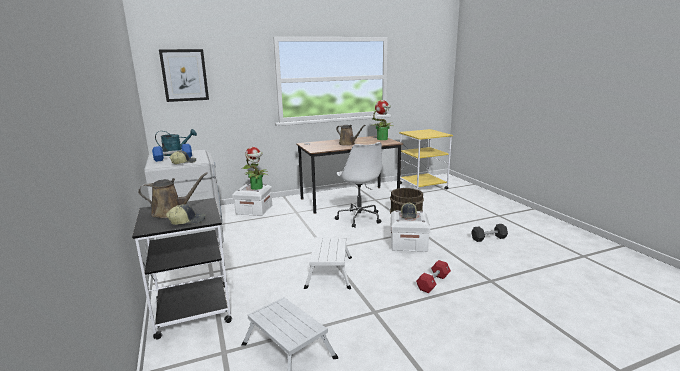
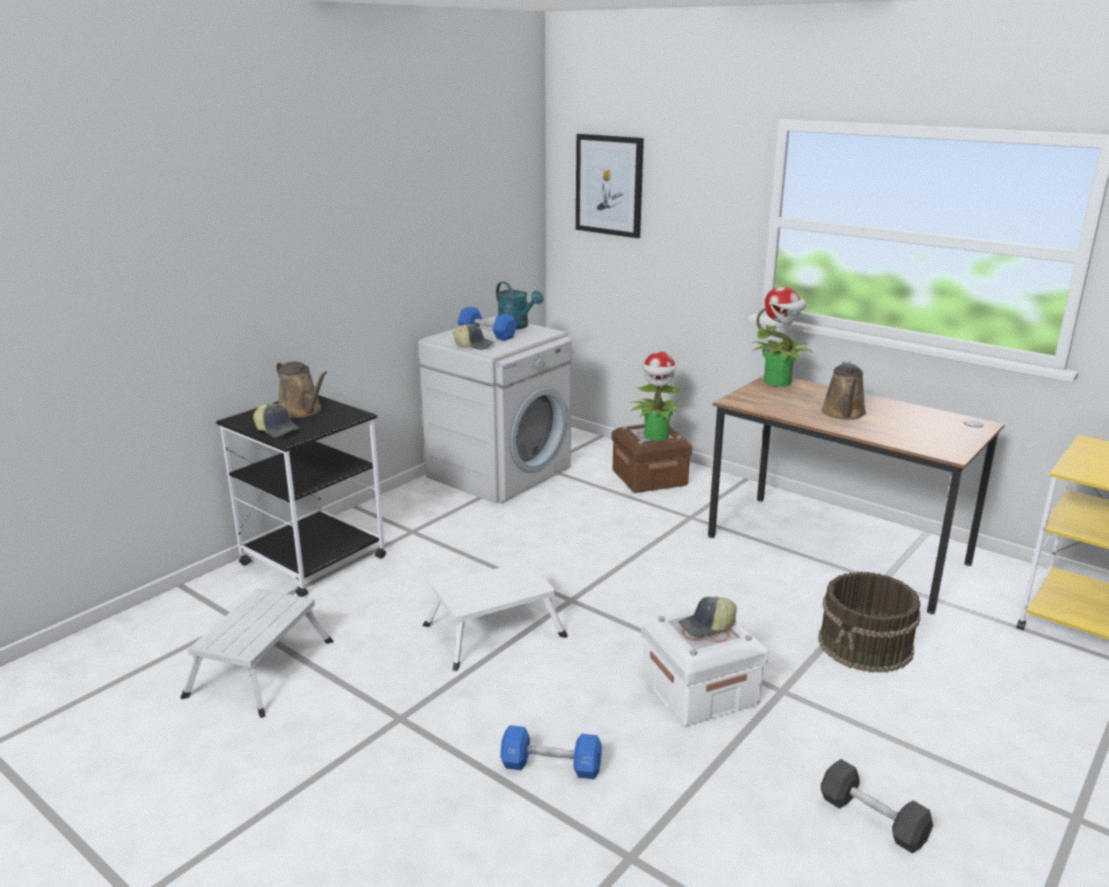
camera: 60 degrees right, 5 degrees up
(254, 210) = (649, 478): white storage box -> brown storage box
(359, 219) = (747, 594): white office chair -> none
(382, 139) = (962, 434): potted plant -> potted plant (778, 382)
(433, 283) = (551, 766): red dumbbell -> blue dumbbell

